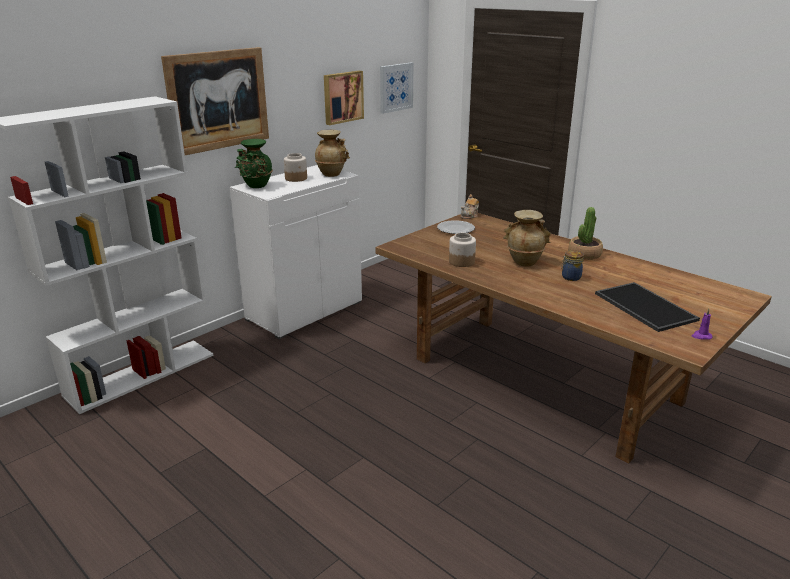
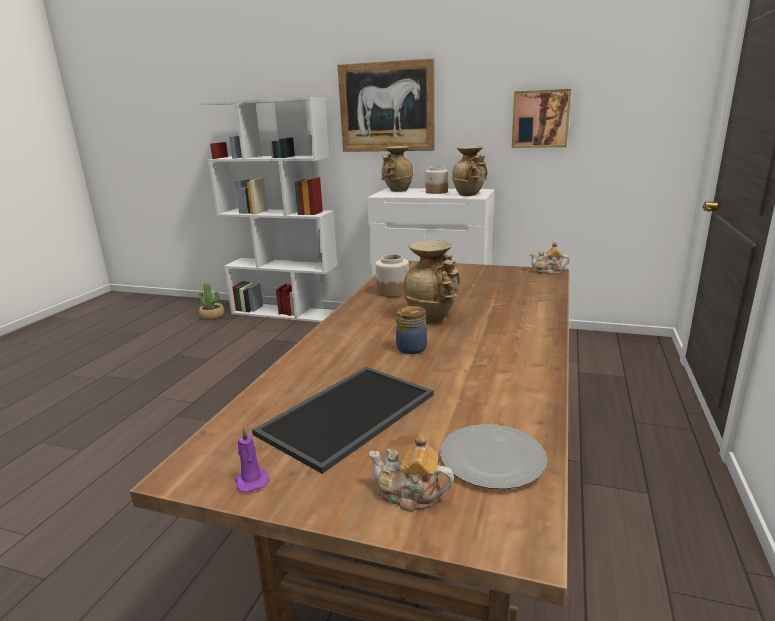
camera: 65 degrees right, 5 degrees down
(256, 186) = (397, 190): green vase -> beige vase
(395, 87) = (637, 115): picture -> none
(455, 229) = (490, 274): plate -> plate (491, 459)
(584, 254) = (515, 345): potted plant -> potted plant (212, 316)
(719, 307) = (409, 495): none -> teapot

